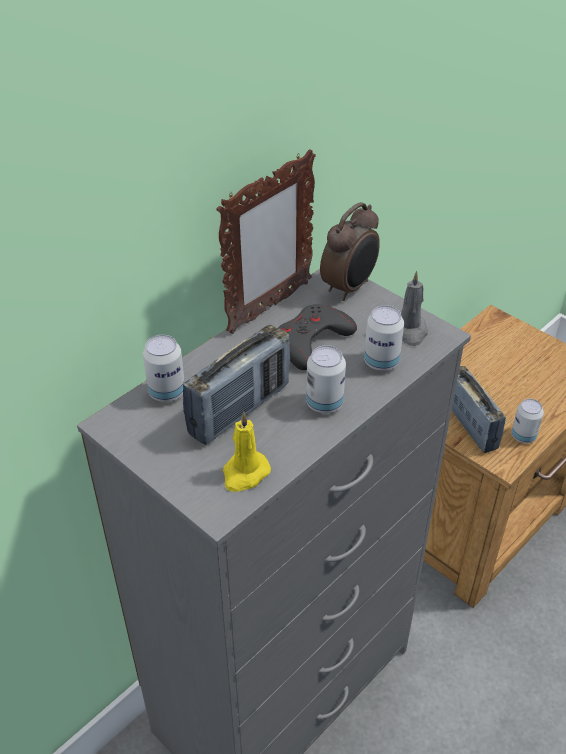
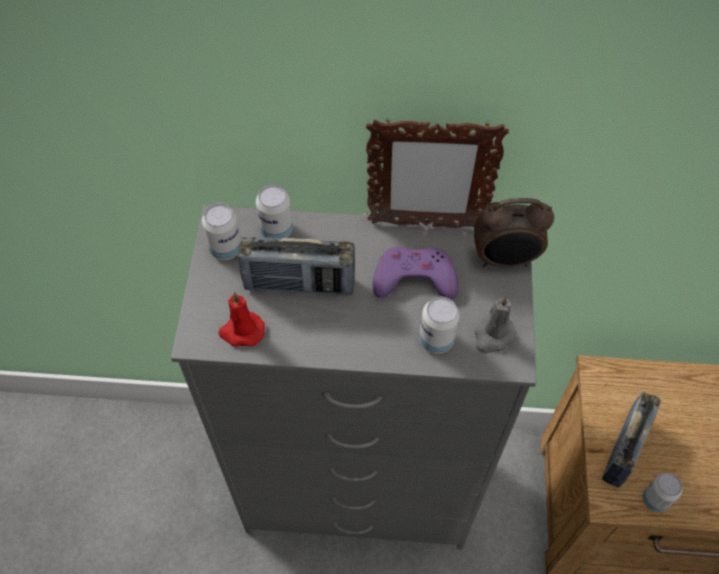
camera: 50 degrees right, 15 degrees up
(244, 473) = (241, 331): yellow candle -> red candle
(312, 341) = (414, 278): grey game controller -> purple game controller
(324, 403) = (354, 332): can -> can (226, 248)

